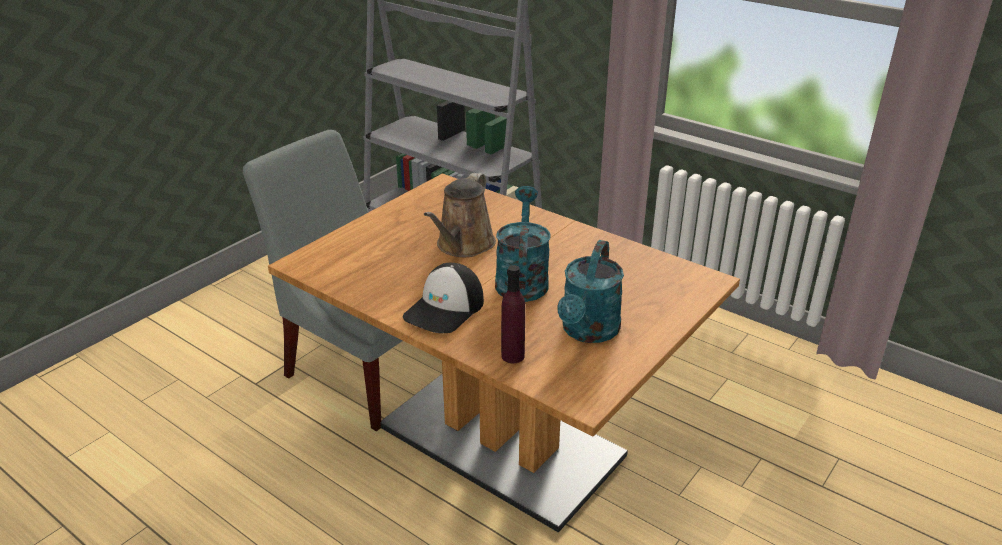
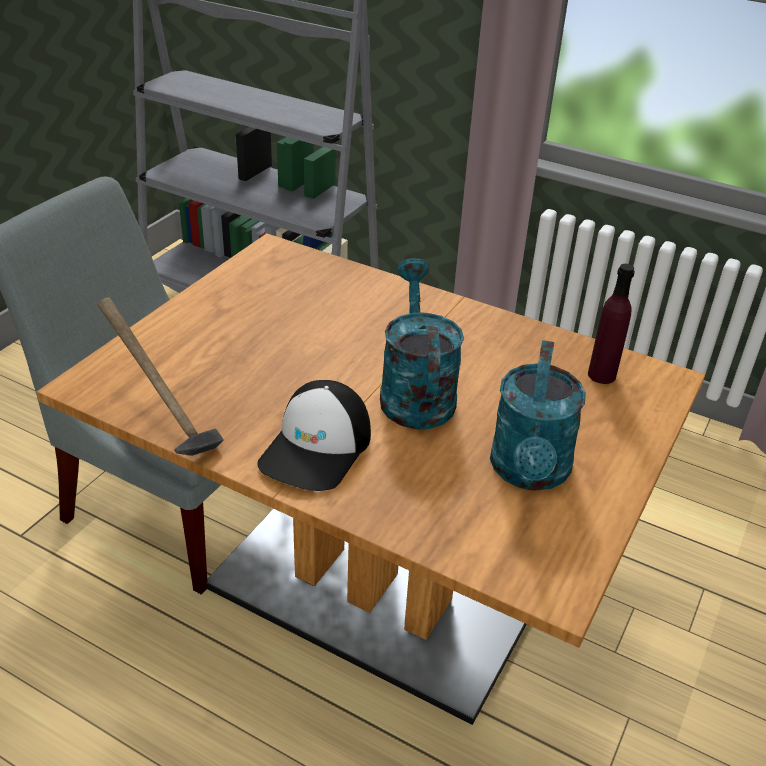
camera: 10 degrees left, 5 degrees up
(345, 290) = (162, 426): none -> hammer
(463, 246) = (320, 344): brown watering can -> none
(512, 356) = (433, 521): purple bottle -> purple bottle (601, 375)

